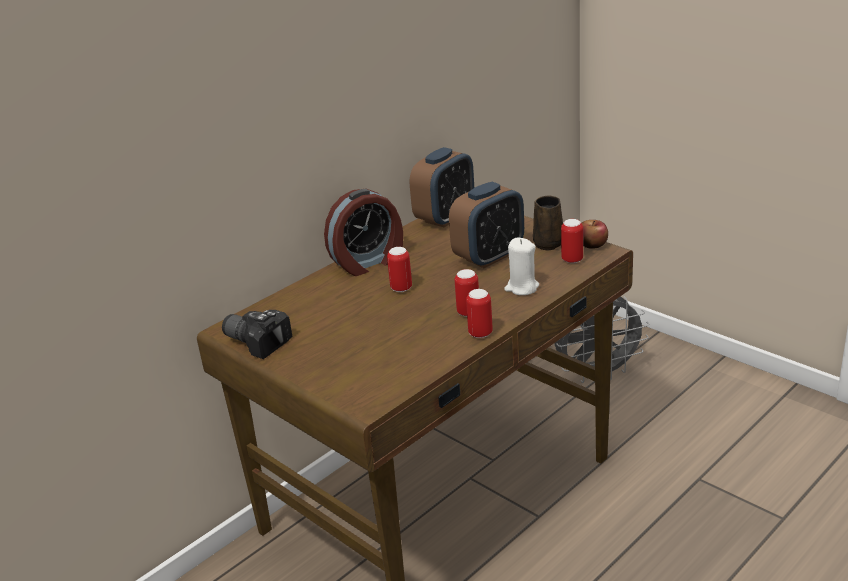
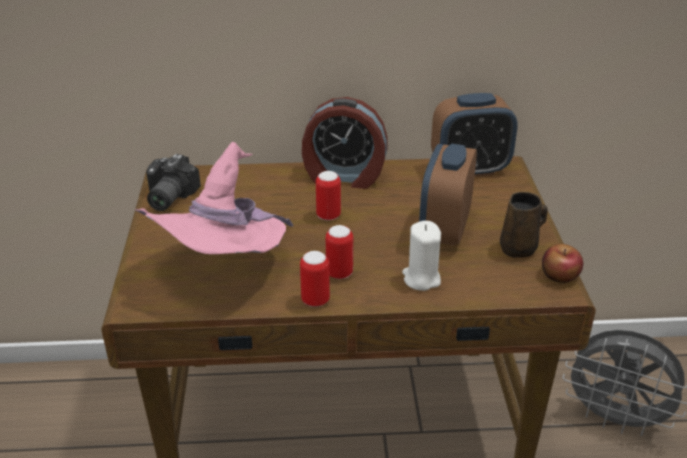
camera: 40 degrees right, 5 degrees up
(258, 341) = (166, 197): camera -> camera turned 150 degrees counterclockwise
(387, 351) = (225, 267): none -> pink hat
(489, 257) = (444, 230): alarm clock -> alarm clock turned 105 degrees clockwise
(572, 260) = (513, 279): can -> none

